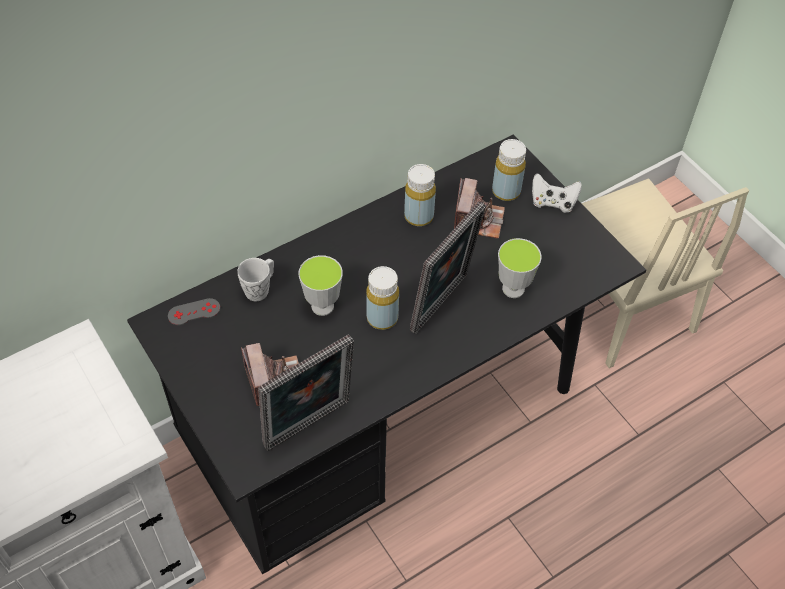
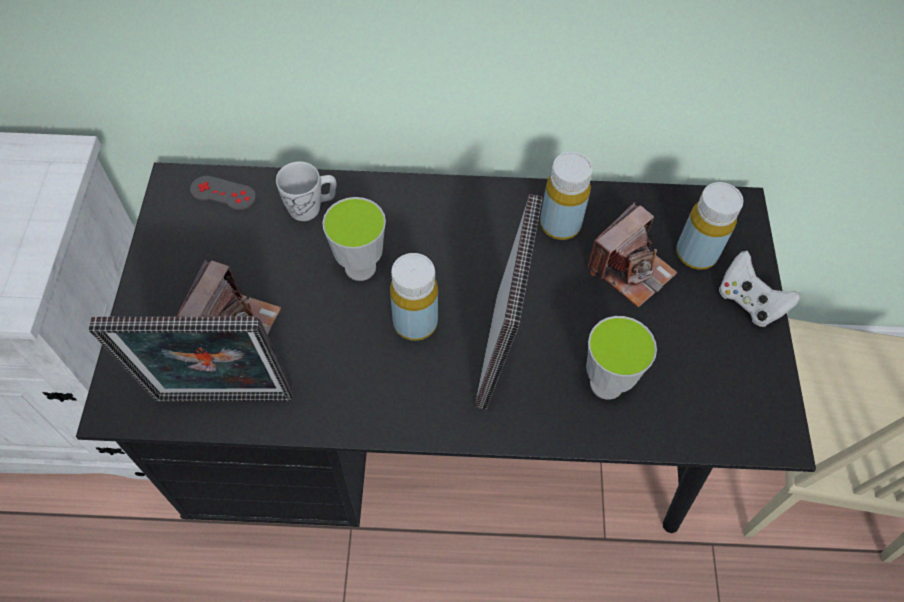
camera: 35 degrees right, 5 degrees up
(443, 305) = (500, 351): picture frame -> picture frame turned 60 degrees counterclockwise

